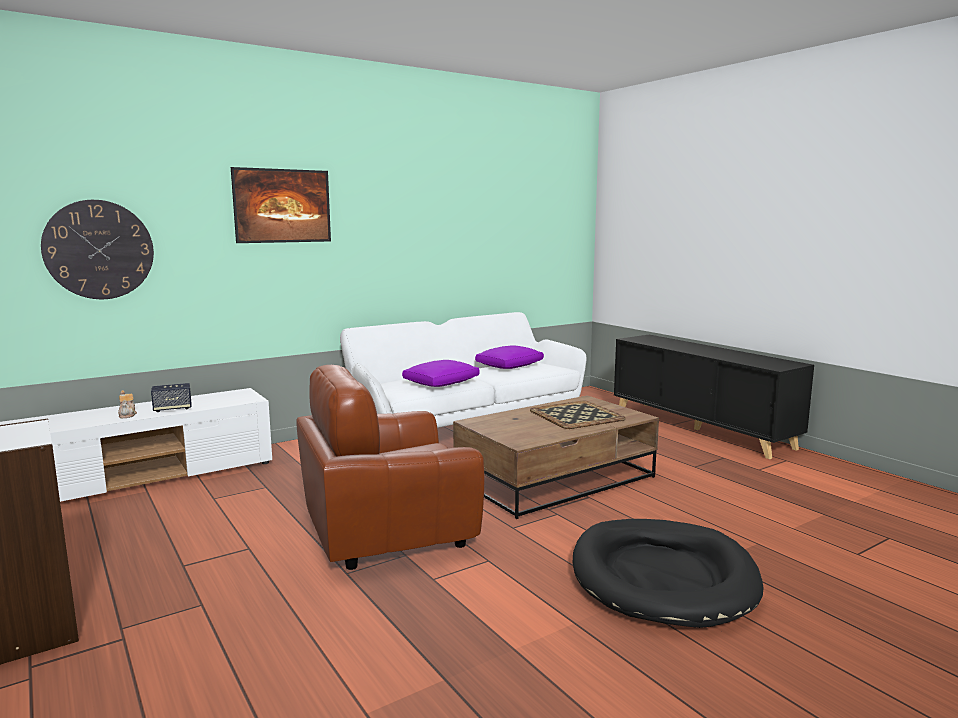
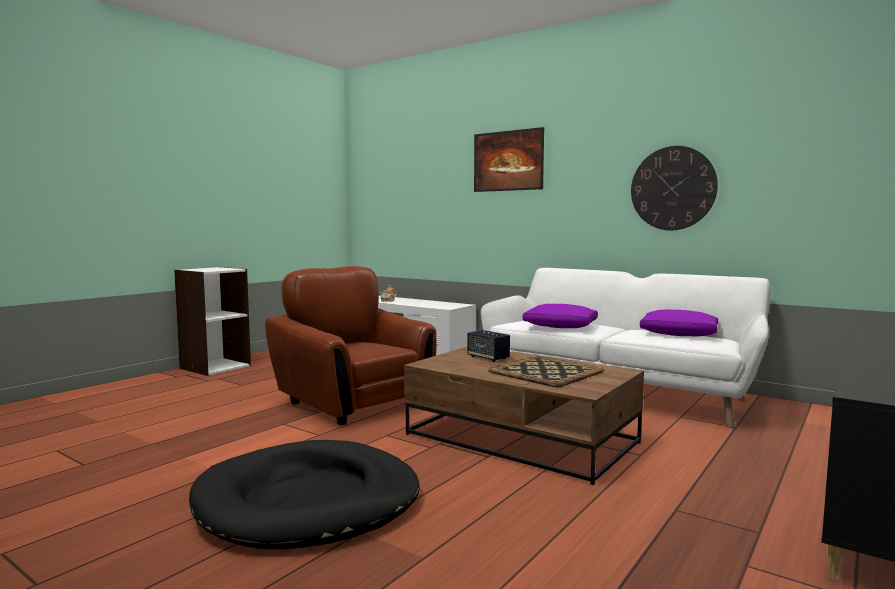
camera: 70 degrees right, 5 degrees down
(99, 250) = (404, 197): wall clock -> wall clock (673, 188)
(172, 409) = (408, 303): speaker -> speaker (488, 358)

